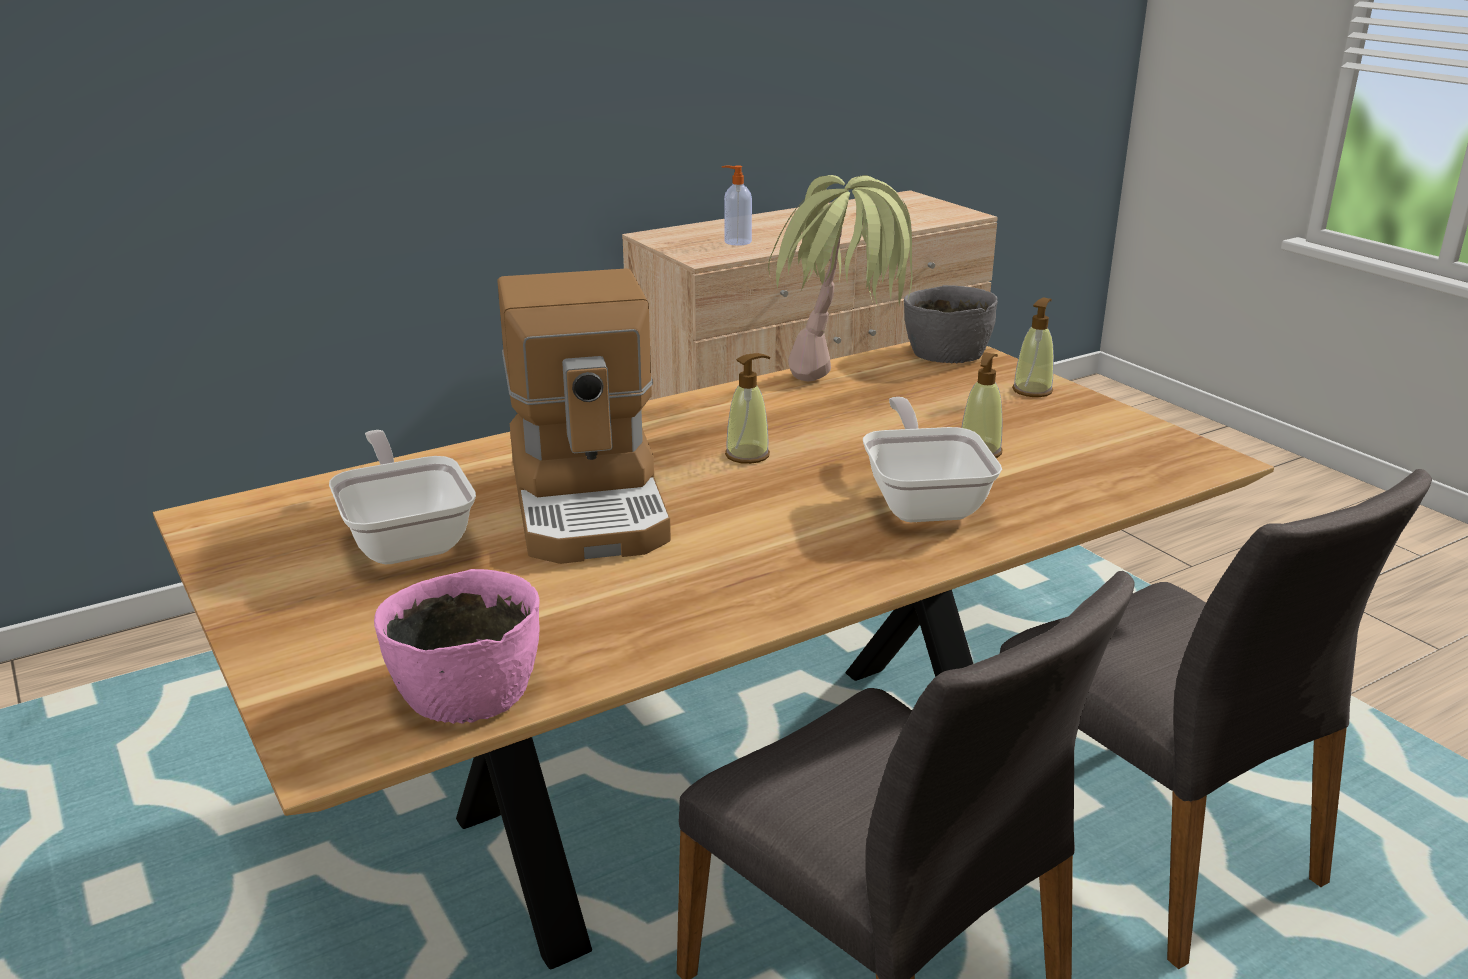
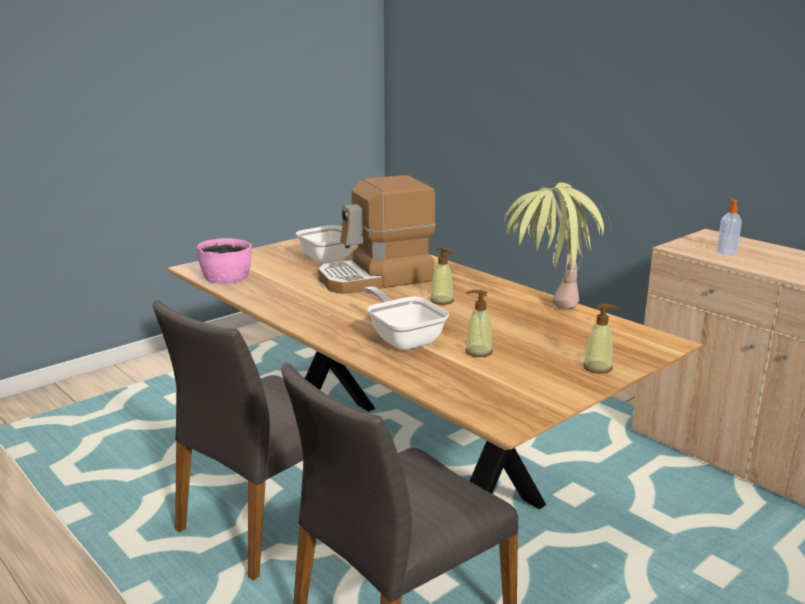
camera: 80 degrees right, 5 degrees down
(923, 501) = (403, 339): frying pan -> frying pan turned 105 degrees counterclockwise
(945, 353) = (649, 342): grey bowl -> none

